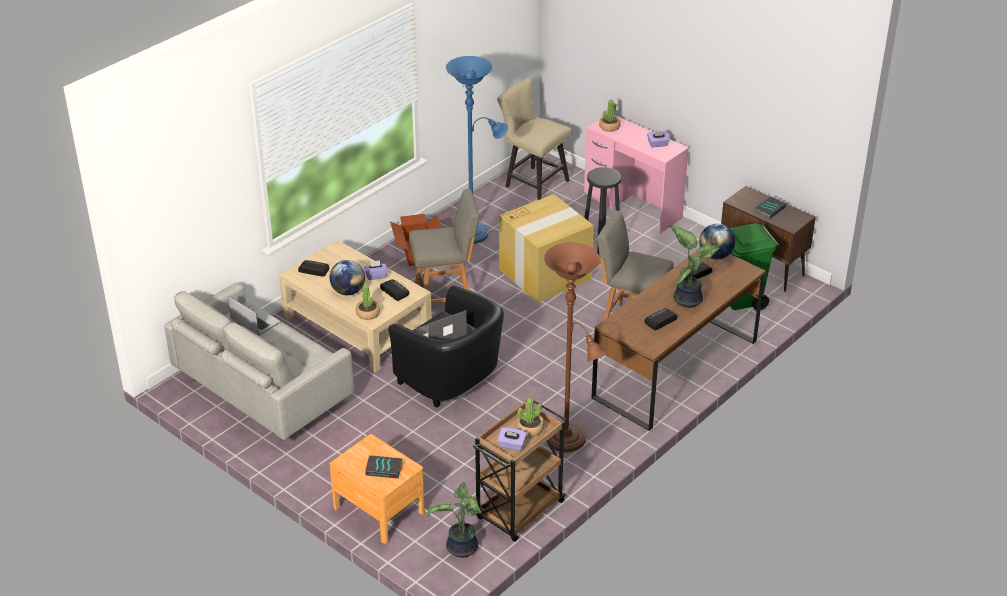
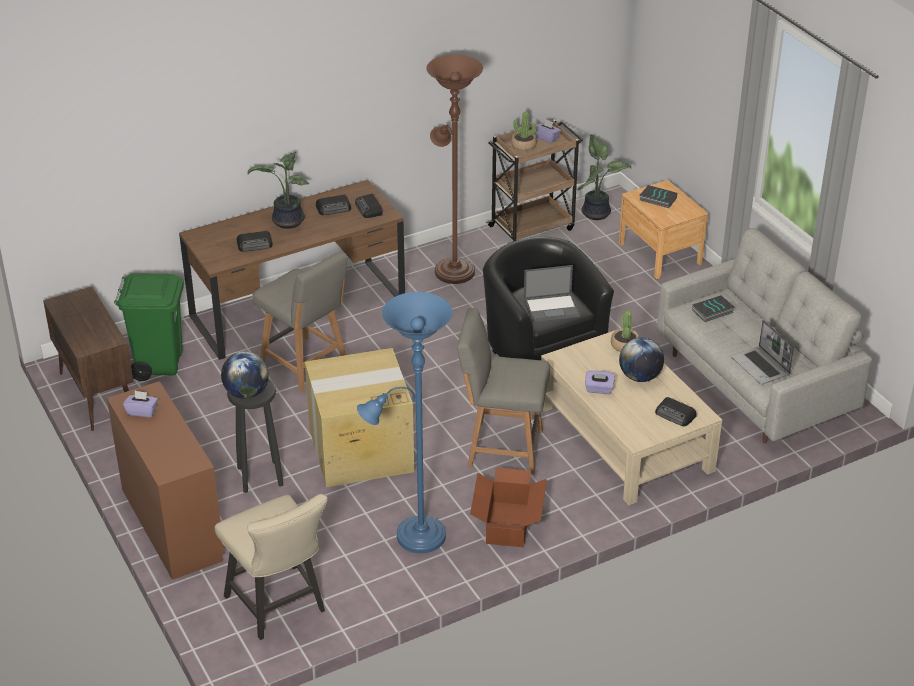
camera: 160 degrees left, 0 degrees up
(394, 291) = (584, 364): radio -> radio (369, 209)
(609, 127) = (181, 458): potted plant -> none
(633, 207) = (171, 524): pink desk -> brown desk
(715, 256) = (215, 258): globe -> globe (246, 393)
(769, 209) = (85, 320): book -> book (712, 312)

